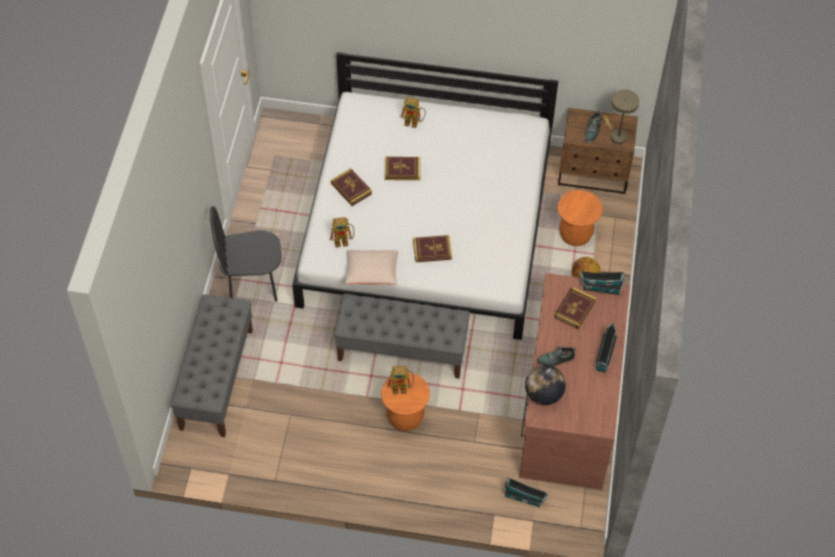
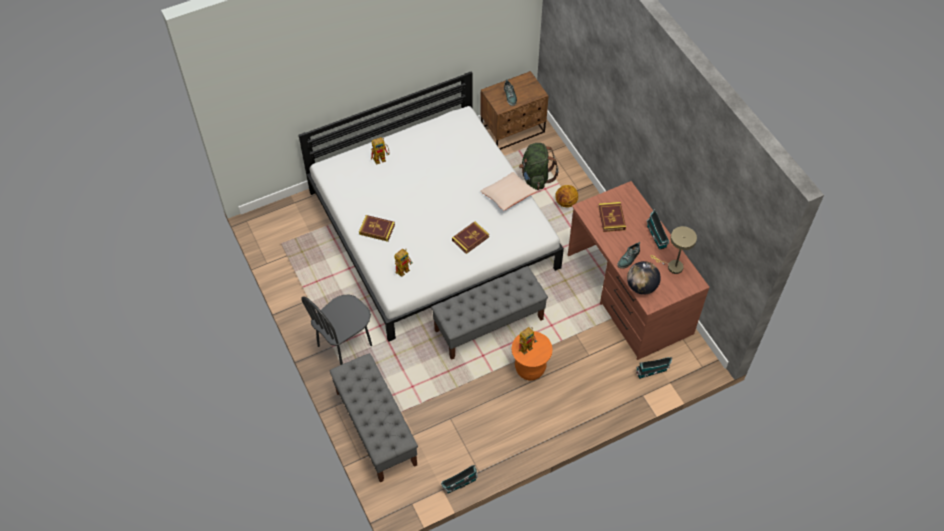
camera: 35 degrees left, 0 degrees up
(372, 273) = (442, 279): beige pillow -> beige pillow (508, 196)
(402, 170) = (402, 195): book -> none
(575, 234) = (536, 177): orange stool -> green backpack
(600, 288) = (615, 194): toy house -> toy house (459, 484)
(616, 135) = (527, 90): beige table lamp -> beige table lamp (672, 266)

